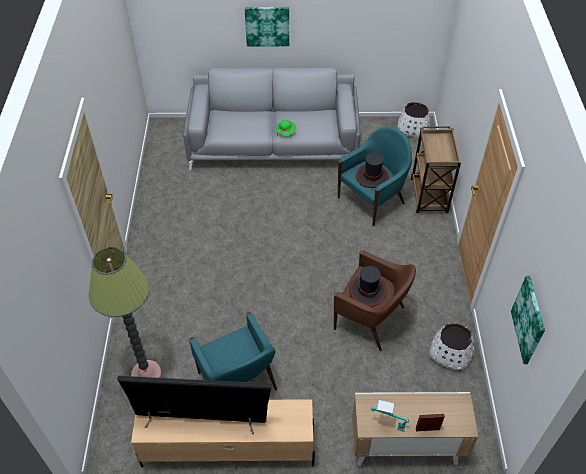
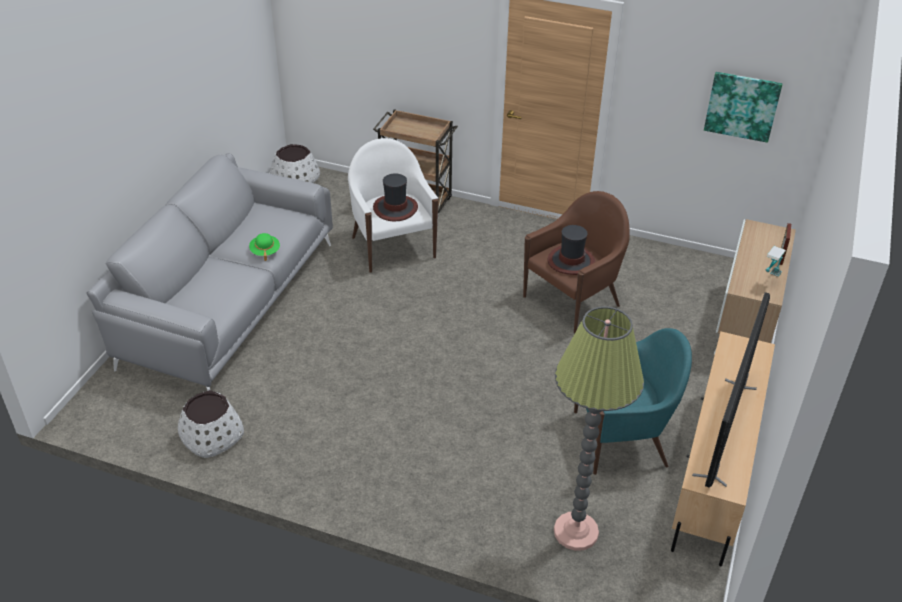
camera: 70 degrees left, 10 degrees down
(267, 26) = (137, 147): picture -> none
(372, 200) = (393, 246): turquoise armchair -> white armchair
(450, 352) = (640, 257): white planter -> white planter (212, 436)

